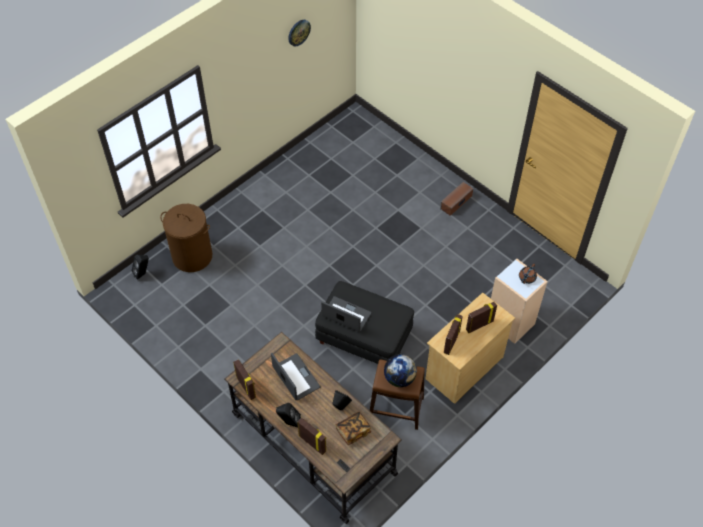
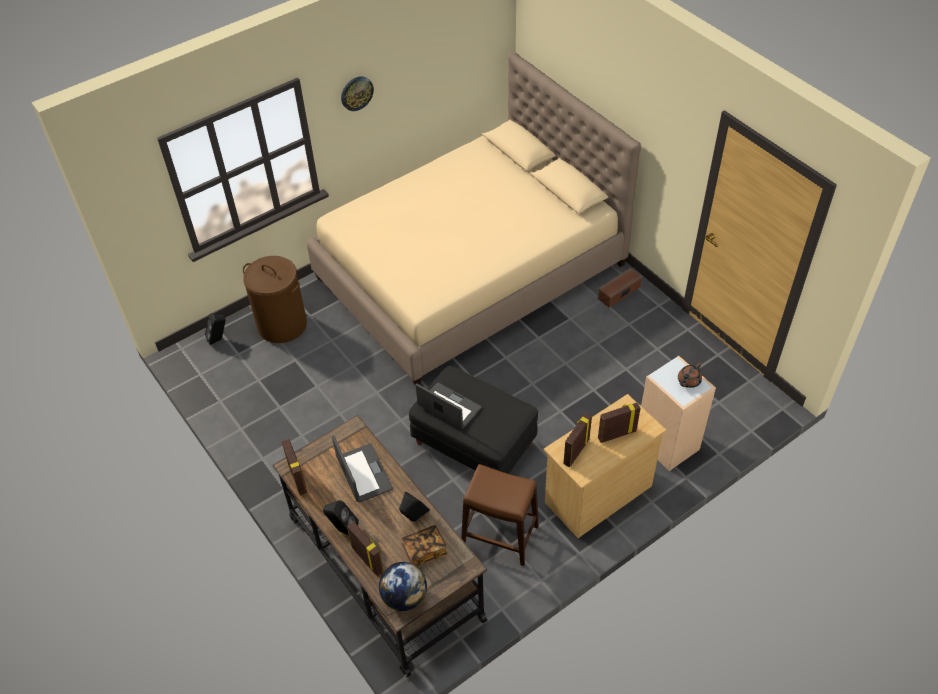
camera: 10 degrees right, 5 degrees down
(298, 32) = (436, 60): wall clock -> wall clock (356, 93)
(336, 194) = (471, 271): none -> beige bed
(399, 378) = (500, 491): globe -> globe (404, 597)

